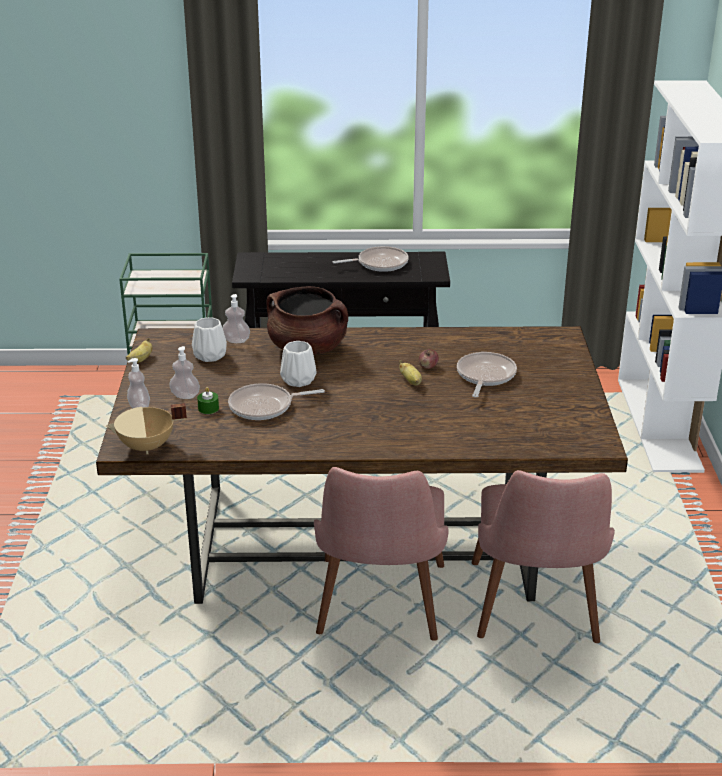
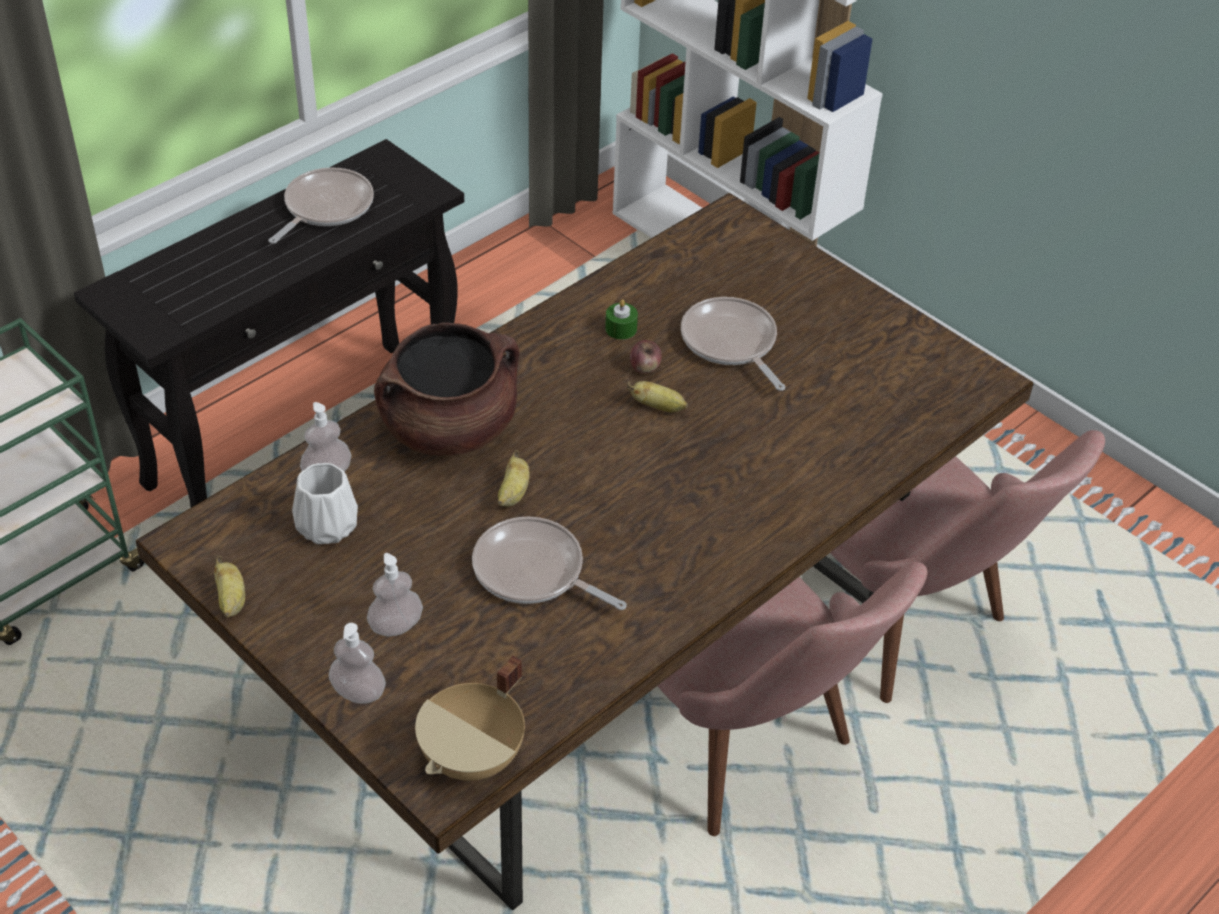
camera: 45 degrees left, 15 degrees up
(208, 408) = (461, 627): green candle -> green candle (621, 329)
(265, 407) = (534, 572): frying pan -> frying pan turned 90 degrees clockwise
(298, 379) = (513, 493): white vase -> banana

